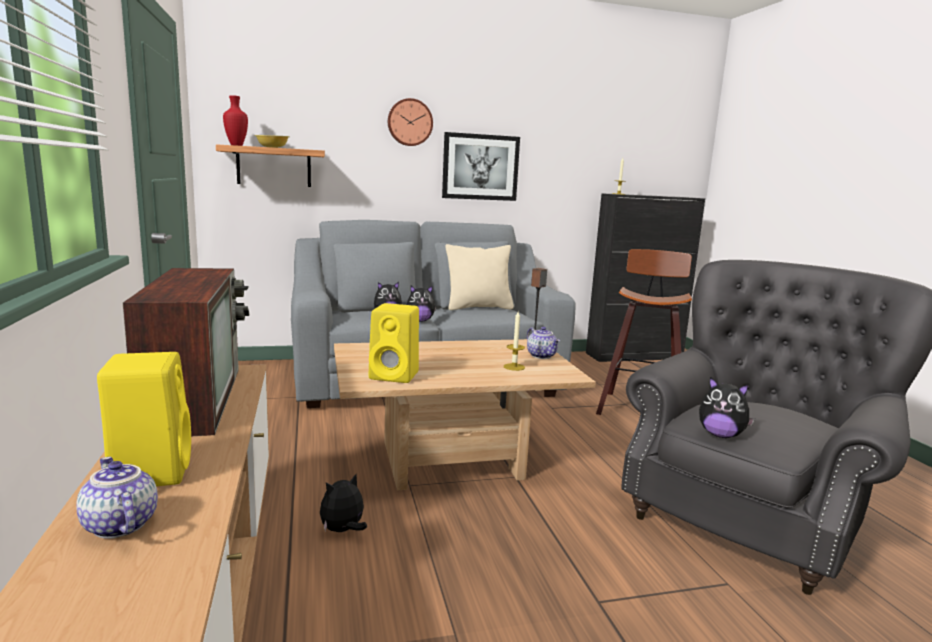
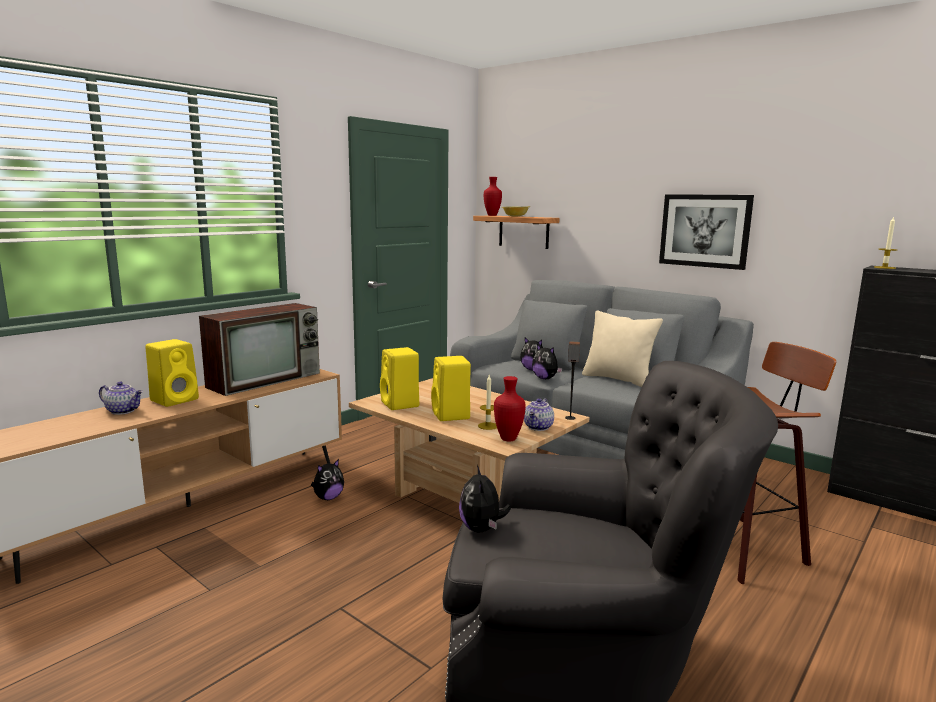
camera: 55 degrees right, 0 degrees up
(118, 525) = (124, 411): teapot -> teapot turned 90 degrees clockwise
(343, 530) = (328, 498): plush toy -> plush toy turned 120 degrees clockwise
(410, 122) = (633, 187): wall clock -> none
(465, 369) = (451, 415): none -> yellow speaker
(555, 370) = (508, 438): none -> red vase

